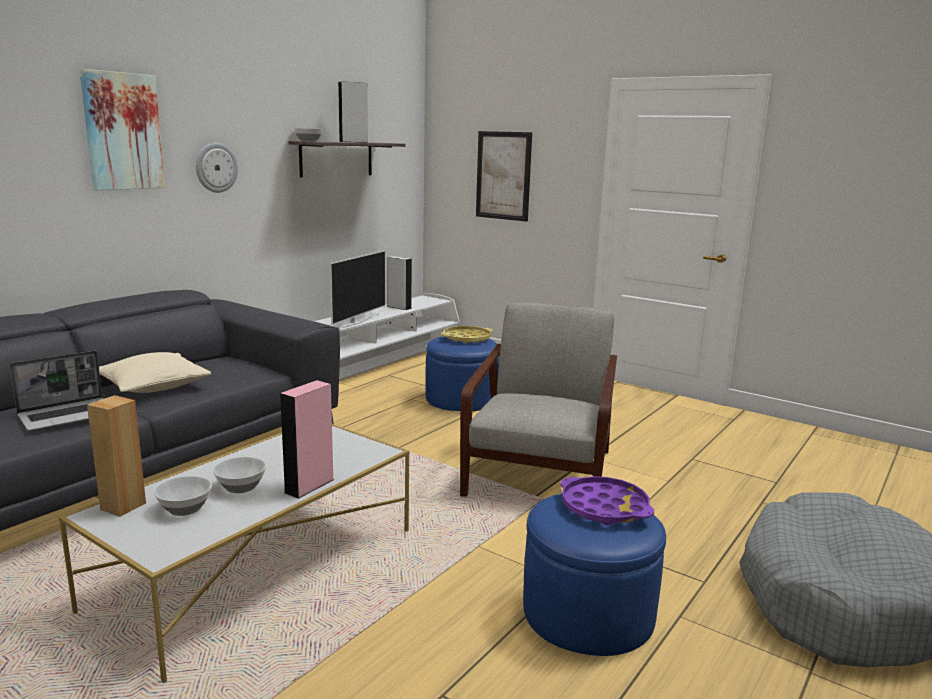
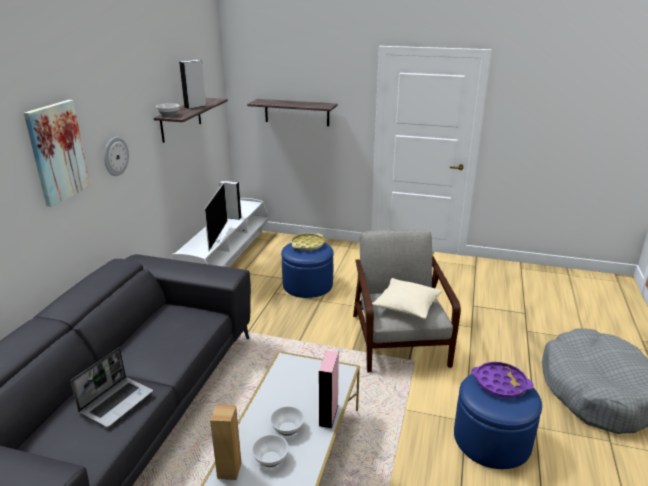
camera: 20 degrees left, 10 degrees up
(153, 386) = (146, 352): beige pillow -> beige pillow (406, 306)
(503, 175) = (296, 112): picture -> shelf

